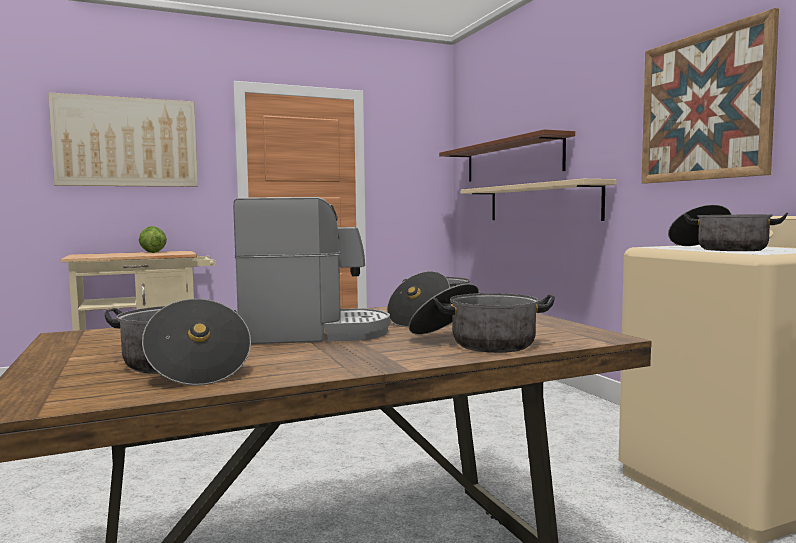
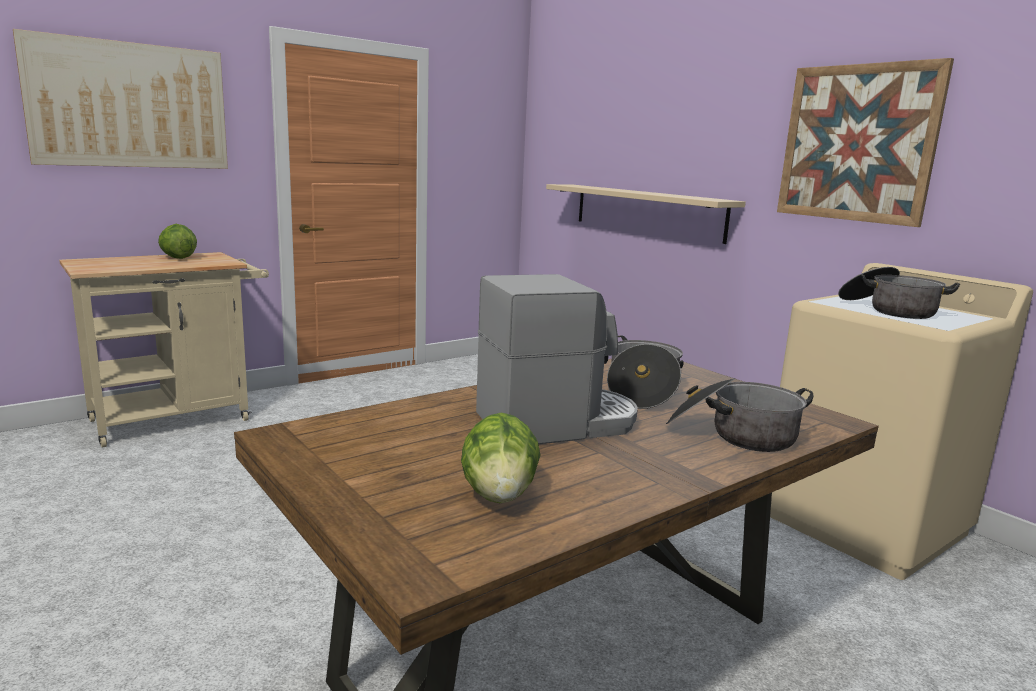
camera: 15 degrees left, 10 degrees up
(181, 368) = (499, 494): cooking pot -> lettuce
(511, 160) = (610, 156): brown shelf -> none

